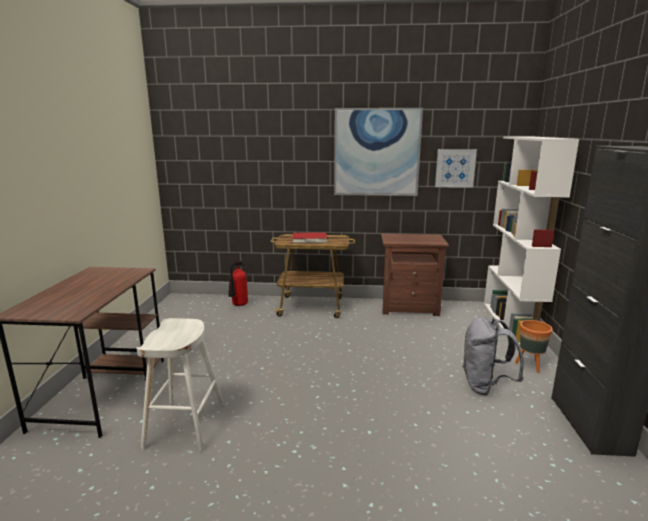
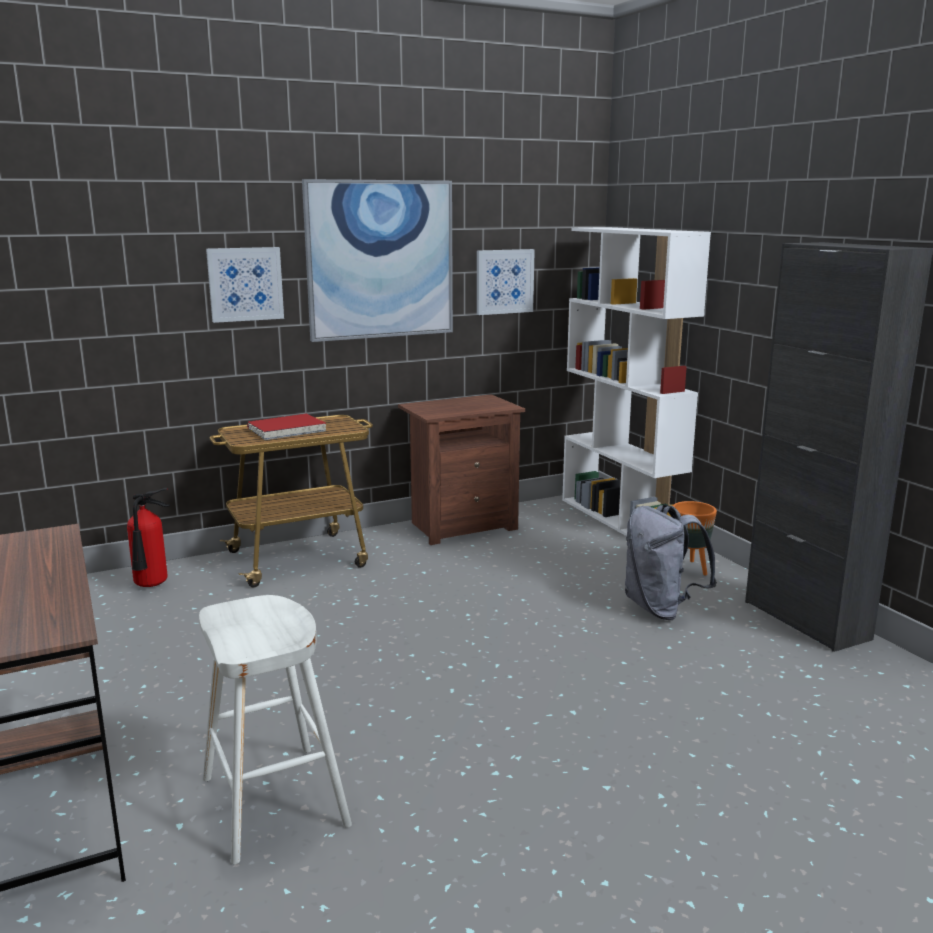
camera: 30 degrees left, 0 degrees up
(302, 162) = (245, 284): none -> picture

